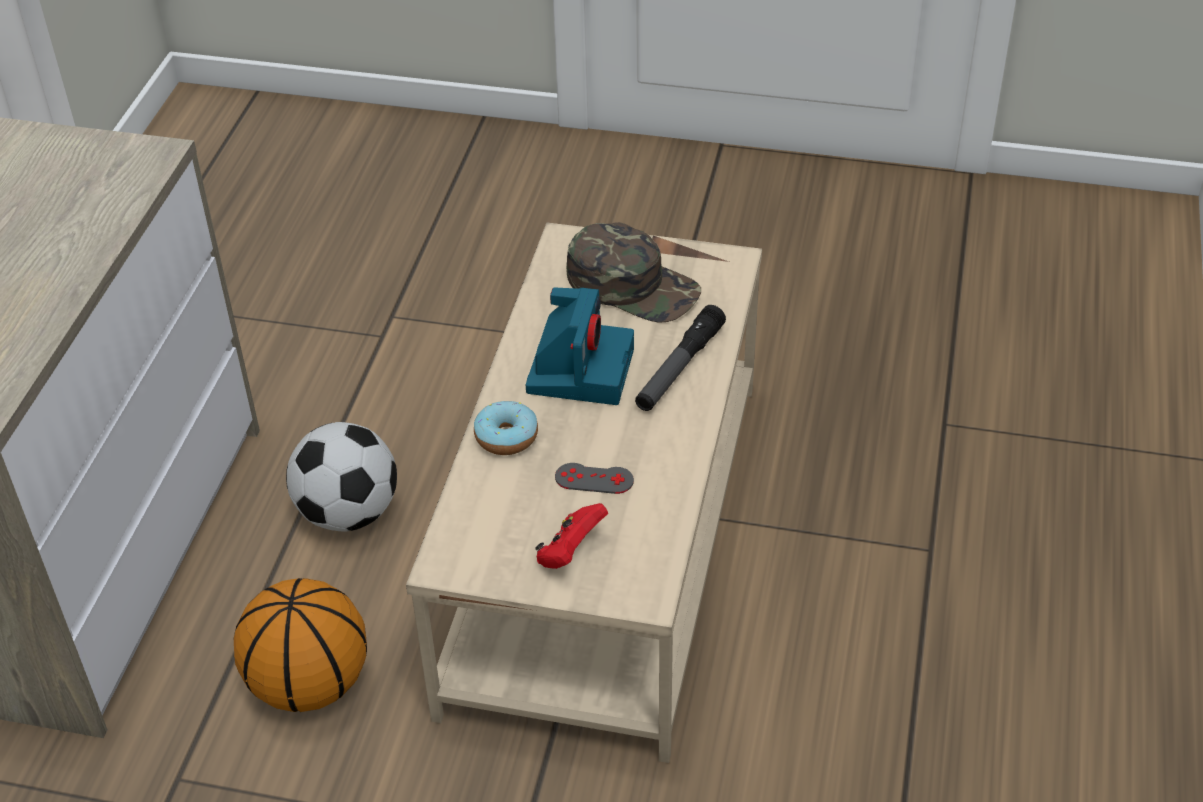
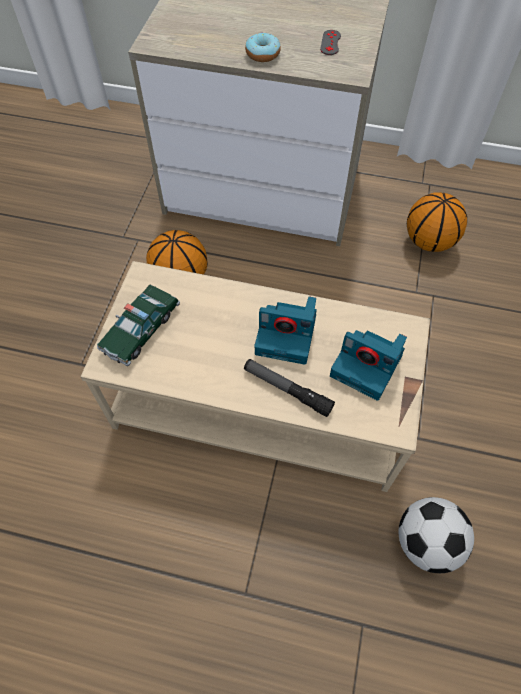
camera: 90 degrees right, 15 degrees up
(269, 311) = (430, 241): none -> basketball
(348, 513) = (284, 286): football -> football (426, 542)
(506, 437) = (232, 299): donut -> donut (263, 54)
(570, 553) = (141, 329): red game controller -> toy car
(594, 479) = (194, 341): grey game controller -> grey game controller (330, 43)
(633, 285) = (368, 366): green cap -> camera

